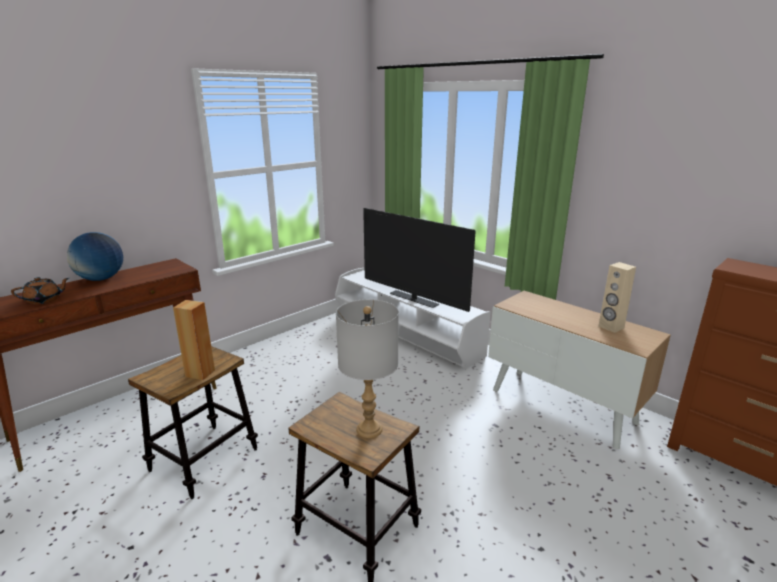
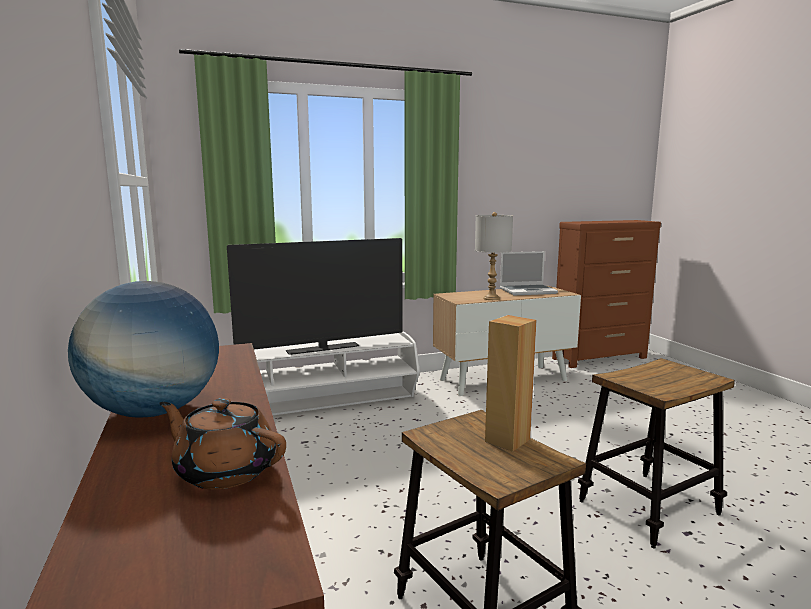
camera: 65 degrees left, 10 degrees down
(44, 300) = (224, 471): brown teapot -> brown teapot turned 60 degrees counterclockwise
(369, 429) = (666, 373): grey table lamp -> grey table lamp (491, 298)
(611, 327) = (528, 291): beige speaker -> laptop

